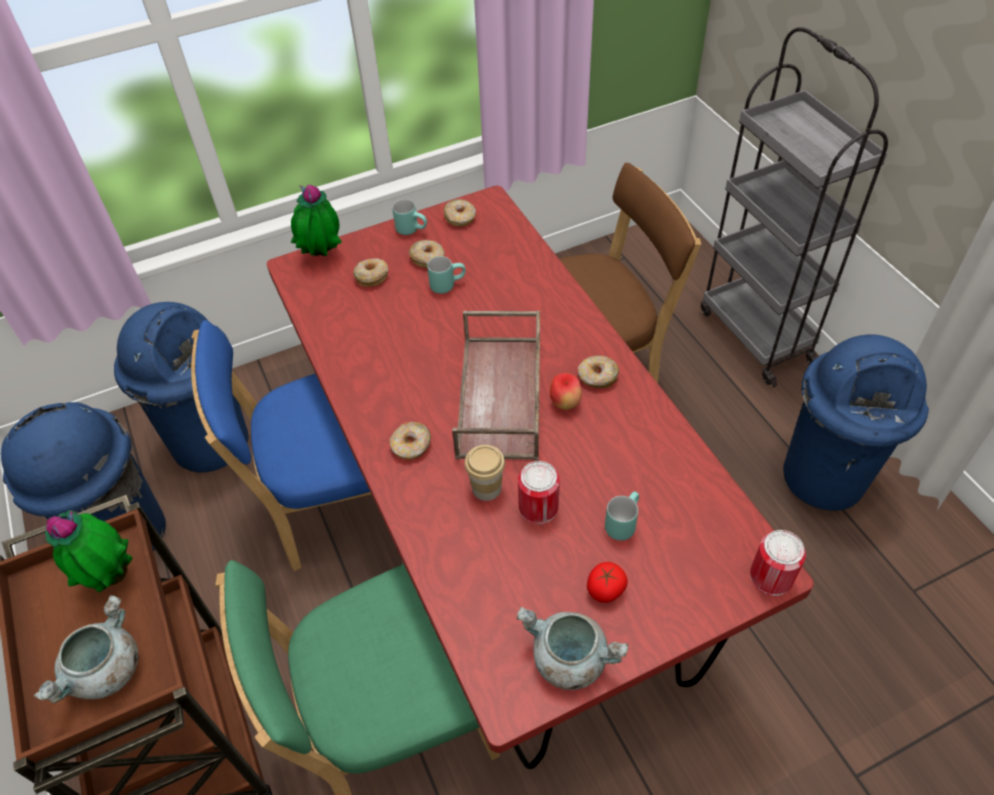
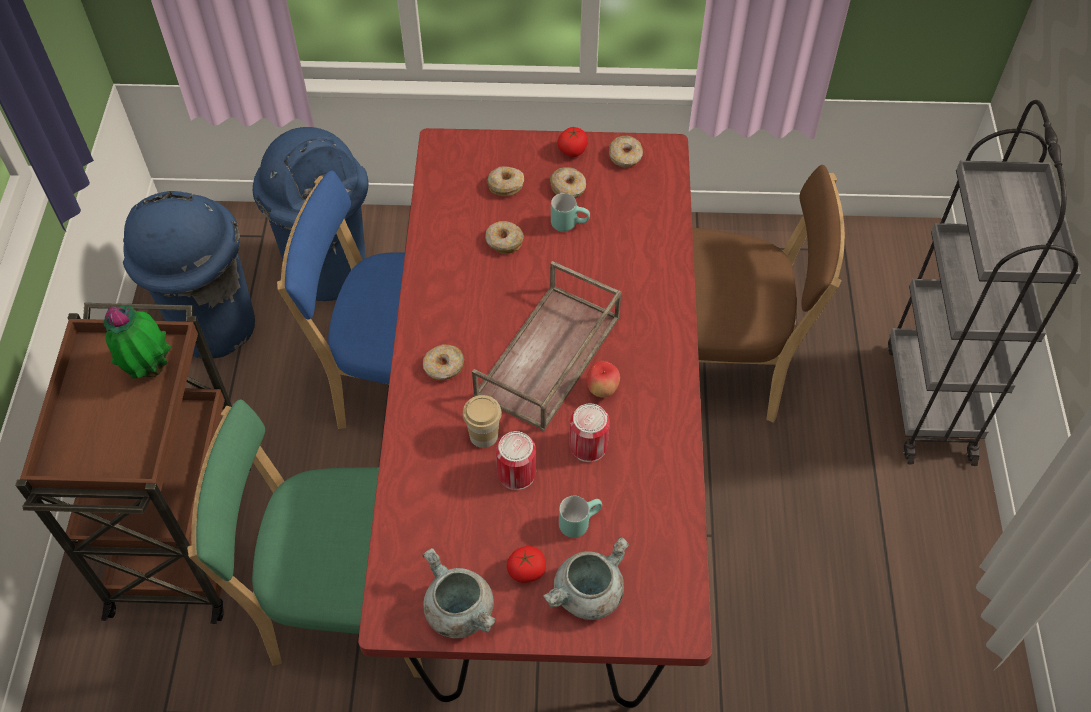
camera: 25 degrees right, 5 degrees up
(106, 671) = (111, 443): grey cooking pot -> grey cooking pot (588, 595)
(322, 257) = (473, 145): potted plant -> none
(412, 229) = (572, 150): turquoise mug -> tomato
(597, 377) = (648, 378): donut -> donut (504, 242)
(771, 577) = (675, 631): can -> can (588, 446)
(826, 477) = (900, 582): blue trash can -> none

